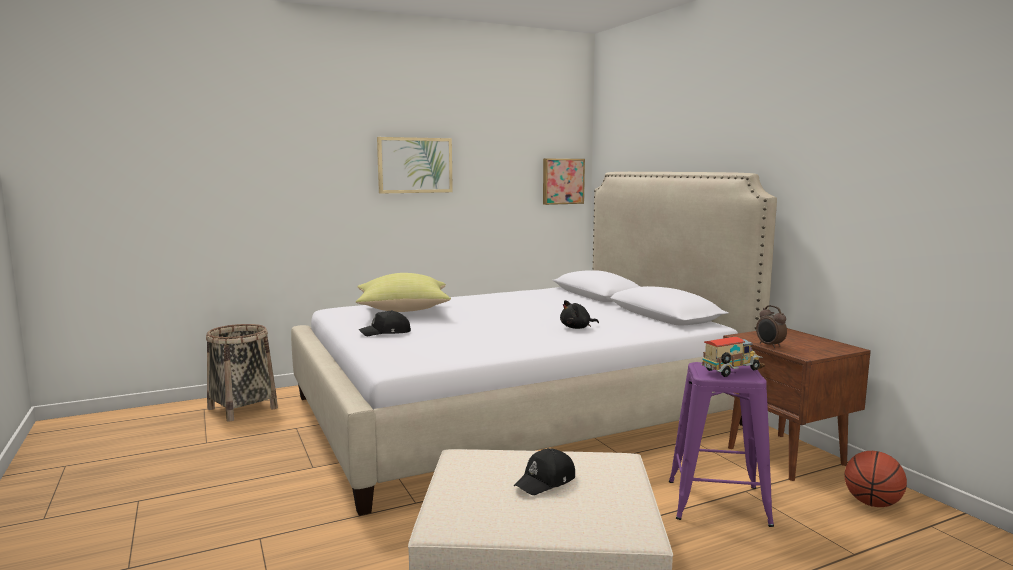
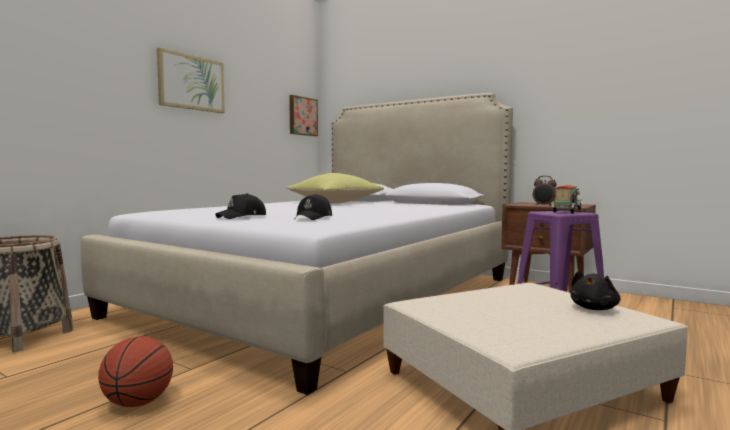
camera: 30 degrees left, 5 degrees down
(402, 311) = (222, 208): yellow pillow -> yellow pillow (335, 203)
(546, 481) = (517, 304): black cap -> black cap (314, 218)
(577, 328) = (397, 208): black plush toy -> black plush toy (594, 308)
(872, 503) = (630, 303): basketball -> basketball (138, 403)

